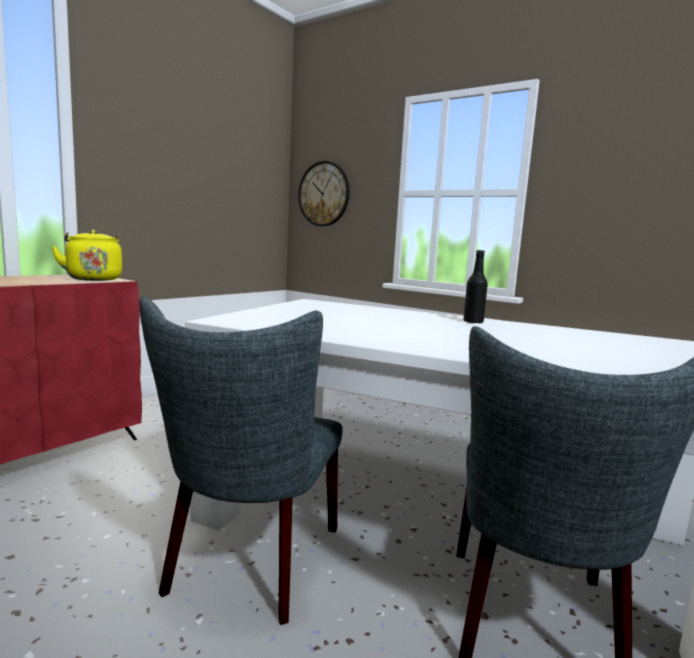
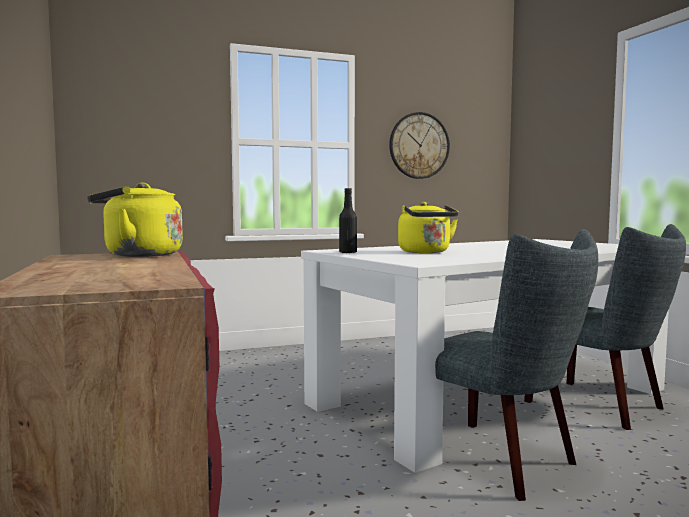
camera: 55 degrees left, 5 degrees down
(324, 194) = (123, 136): wall clock -> wall clock (419, 145)
(347, 318) = (426, 252): none -> yellow kettle
(473, 322) = (457, 245): black bottle -> black bottle (348, 252)

